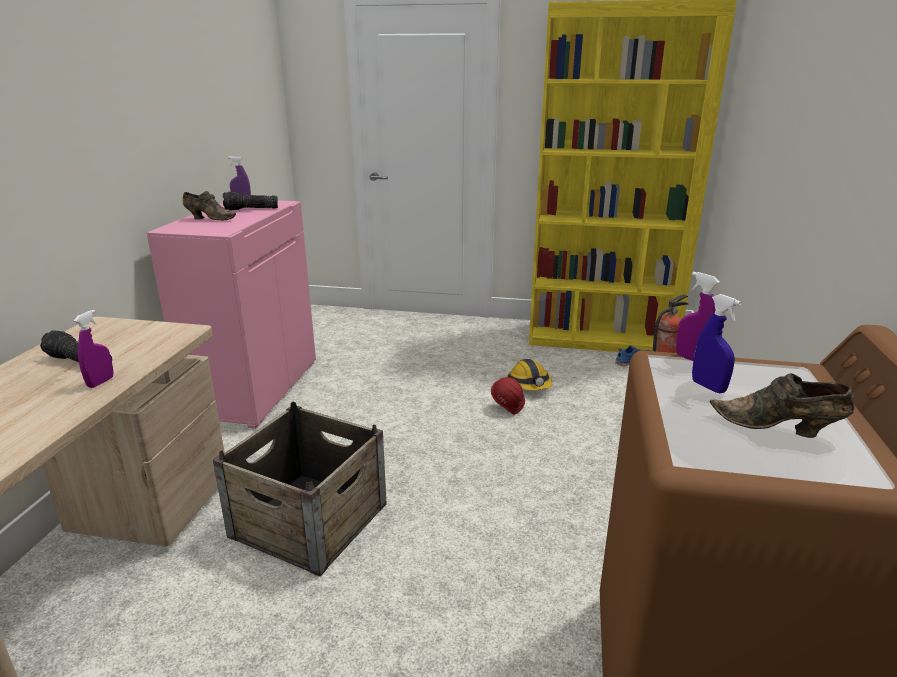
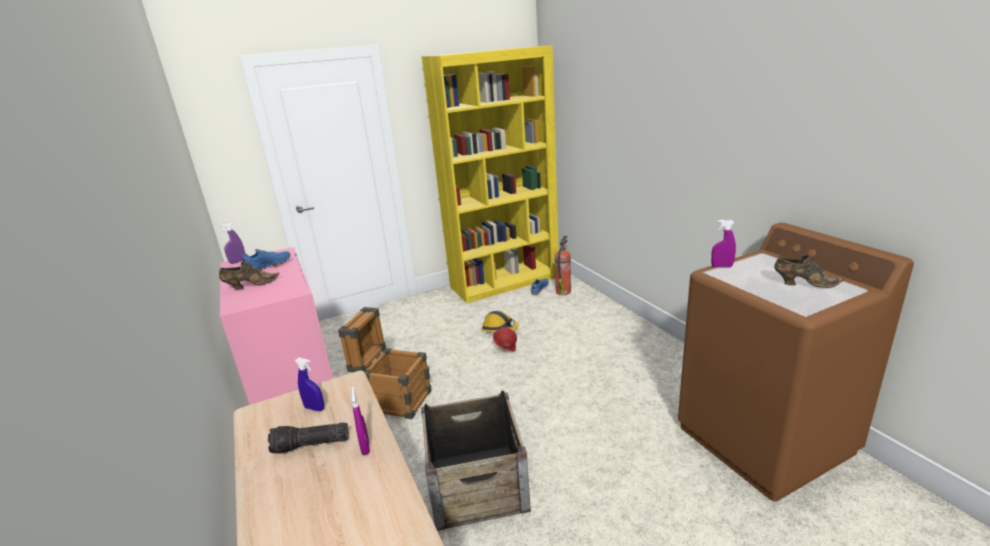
camera: 35 degrees left, 0 degrees up
(251, 209) = (268, 266): flashlight -> blue shoe
(343, 405) = (394, 400): none -> crate
(708, 387) = (751, 277): blue spray bottle -> blue spray bottle (314, 408)
(778, 428) = (803, 284): brown shoe -> brown shoe turned 150 degrees counterclockwise

